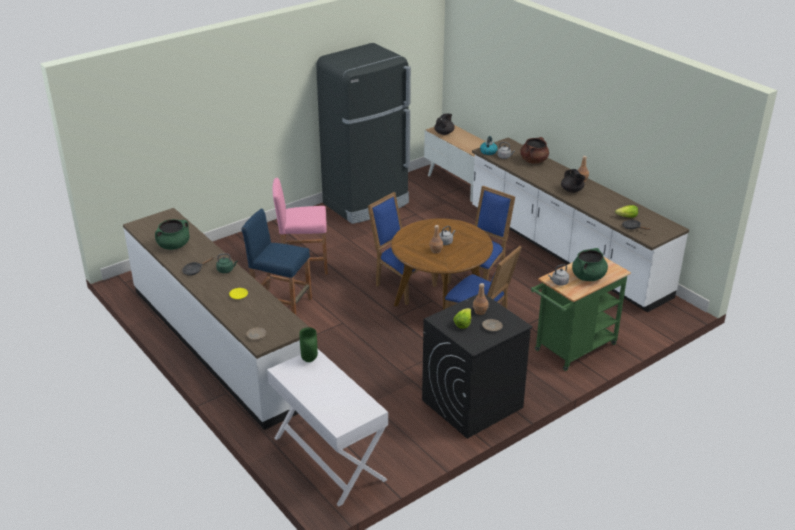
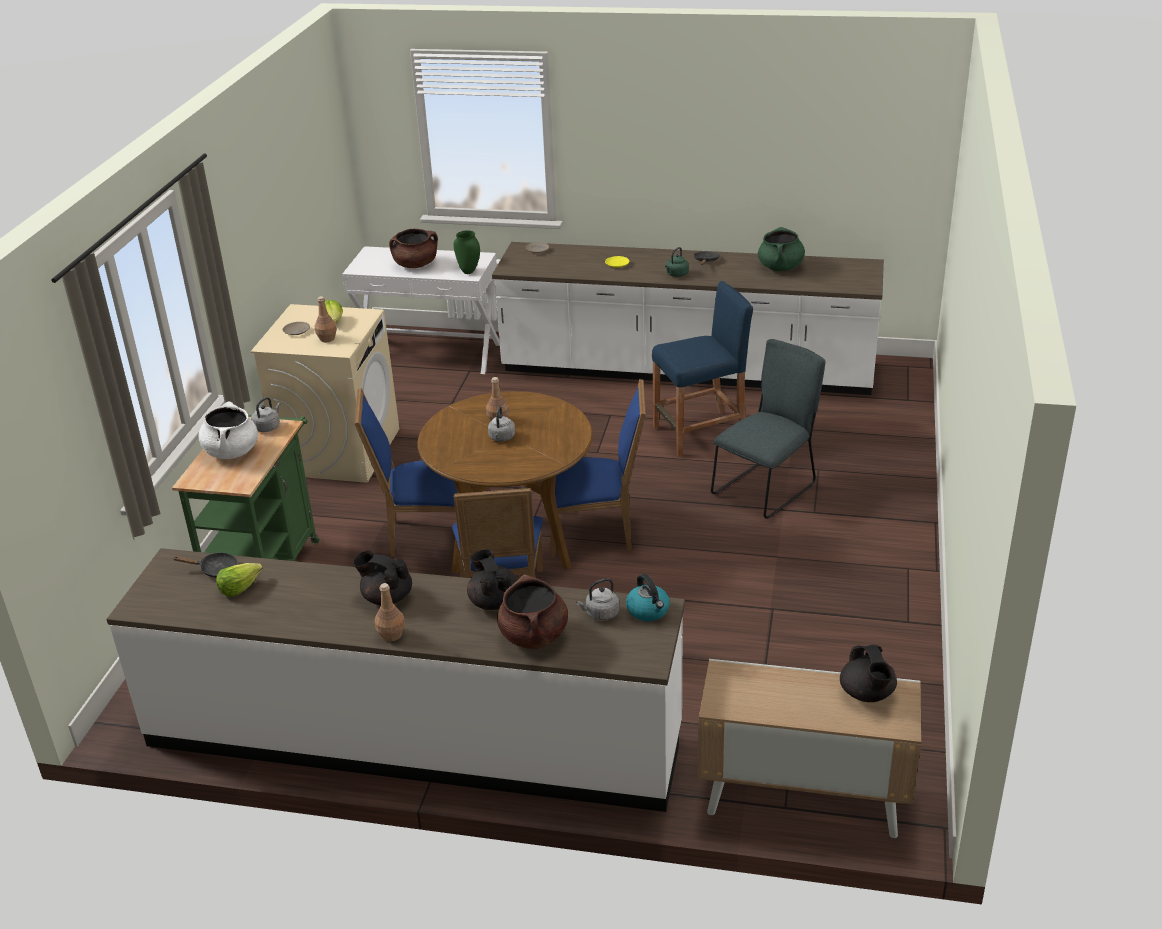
camera: 140 degrees right, 0 degrees up
(303, 265) = (767, 487): pink stool -> grey chair
(330, 389) = (415, 265): none -> brown cooking pot
(367, 204) = (873, 637): black fridge -> none
(472, 404) = (339, 451): black washing machine -> beige washing machine
(535, 174) = (494, 601): none -> black teapot
(588, 277) = (231, 452): green cooking pot -> white cooking pot

